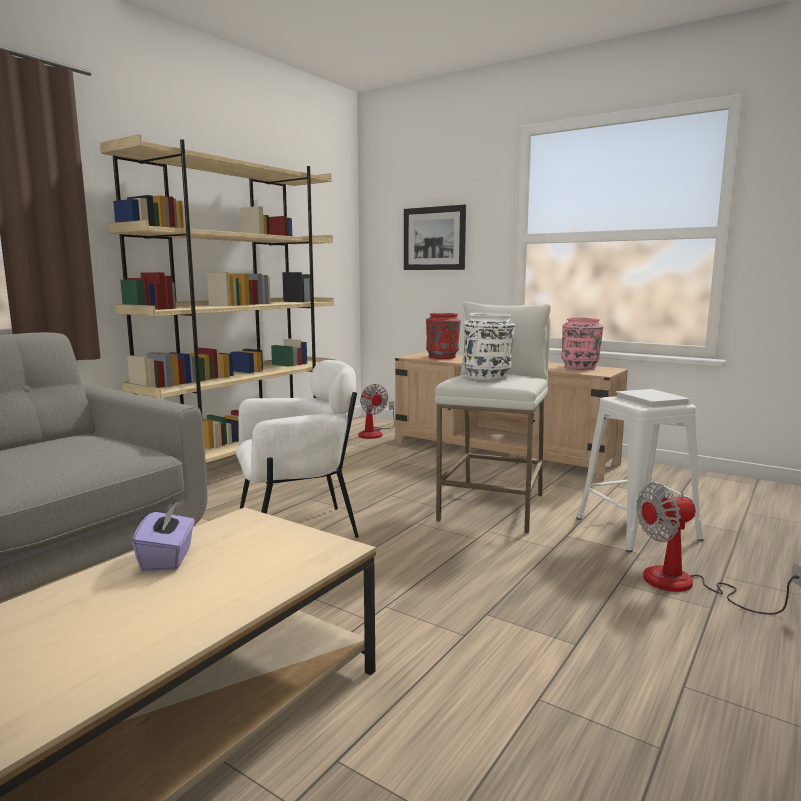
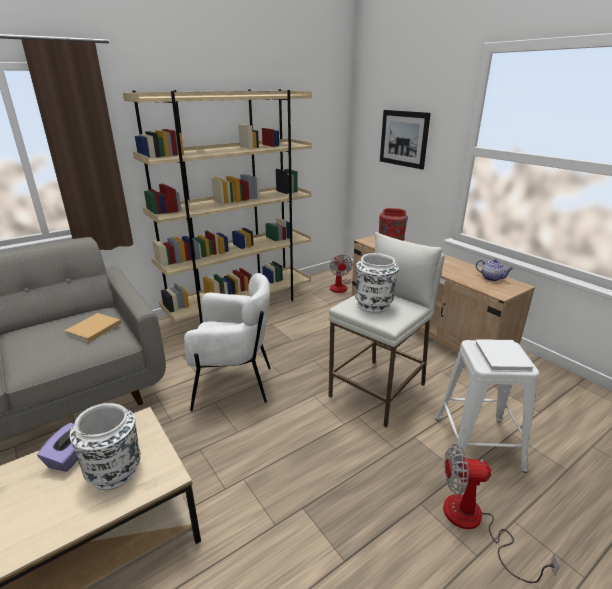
camera: 20 degrees right, 15 degrees up
(91, 445) = (92, 329): none -> beige book
(256, 558) = (115, 472): none -> white vase
(580, 367) = (492, 278): pink vase -> teapot

